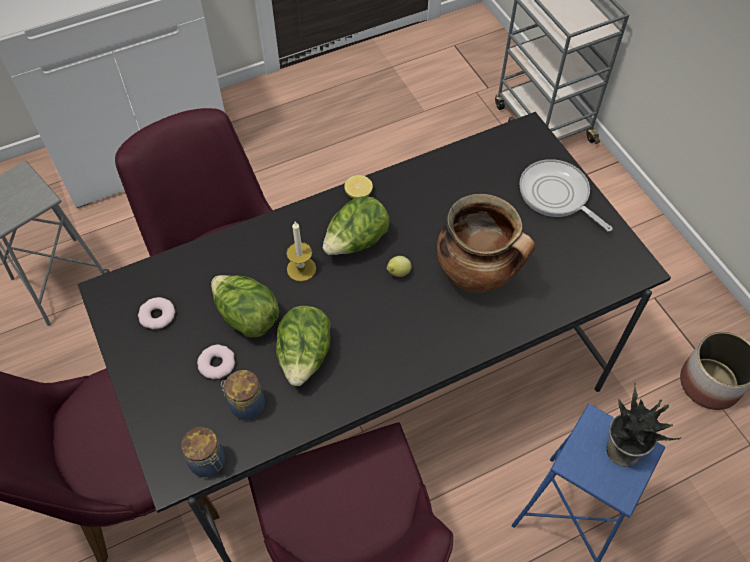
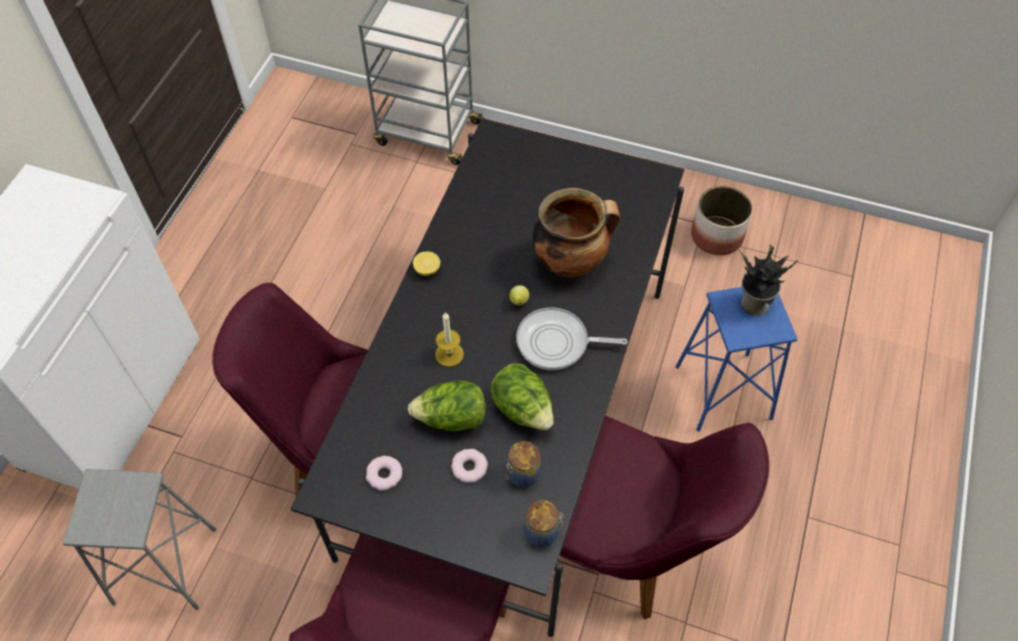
camera: 45 degrees left, 0 degrees up
(356, 242) = (466, 304): lettuce -> none
(556, 195) = (561, 167): frying pan -> frying pan (557, 343)

